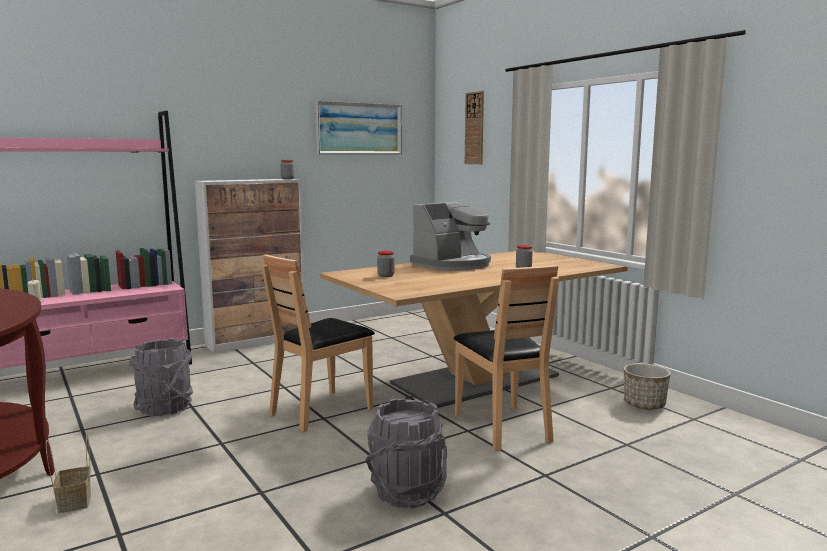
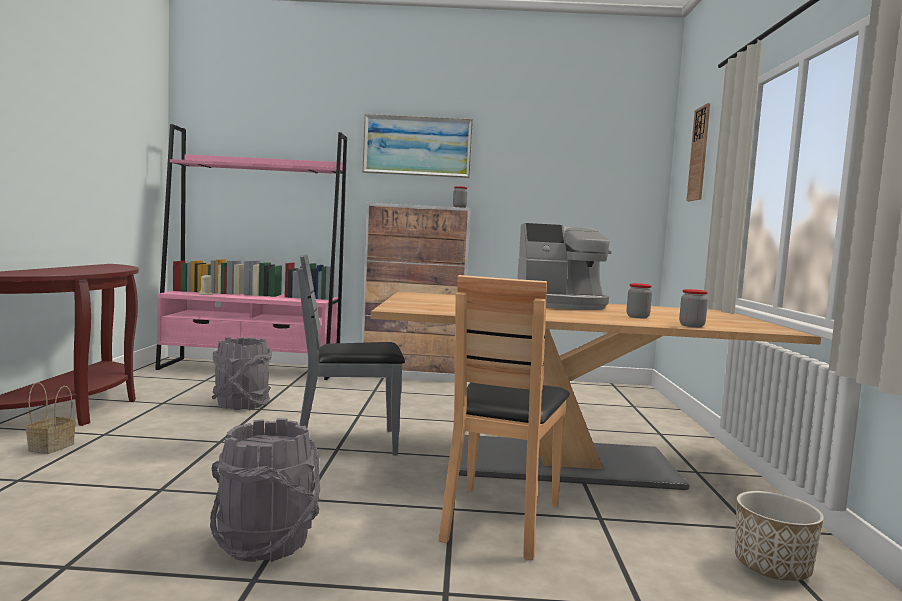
camera: 35 degrees right, 5 degrees down
(321, 410) = (348, 442): brown chair -> grey chair
(359, 128) = (564, 159): picture -> picture (417, 146)
(386, 276) = (447, 300): jar -> jar (691, 326)

